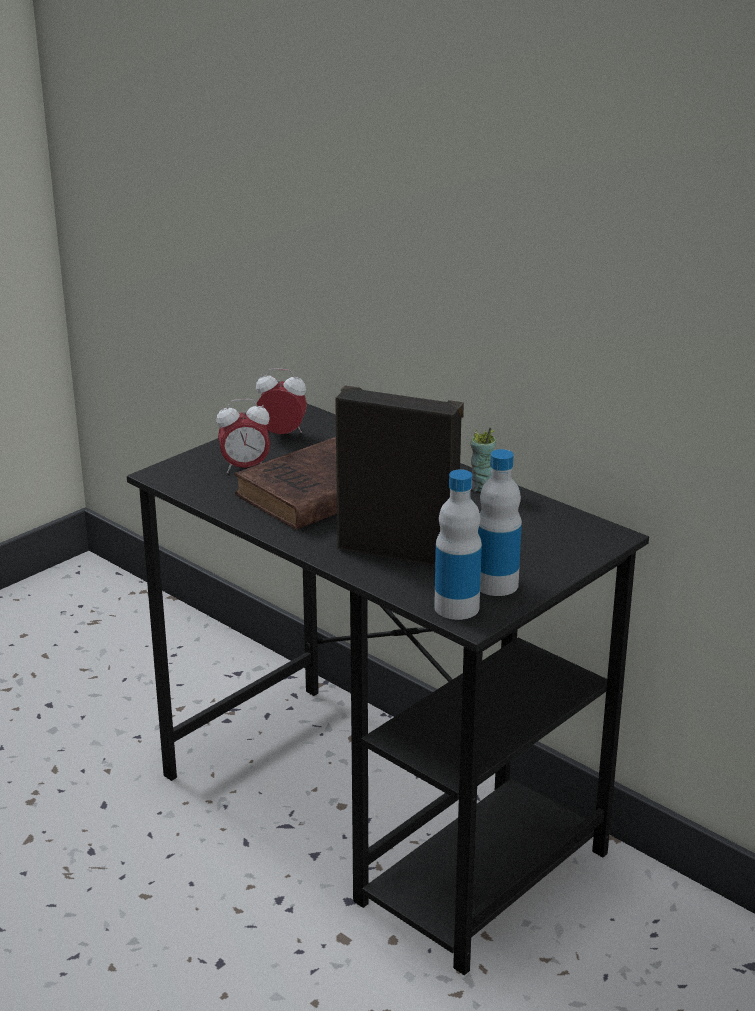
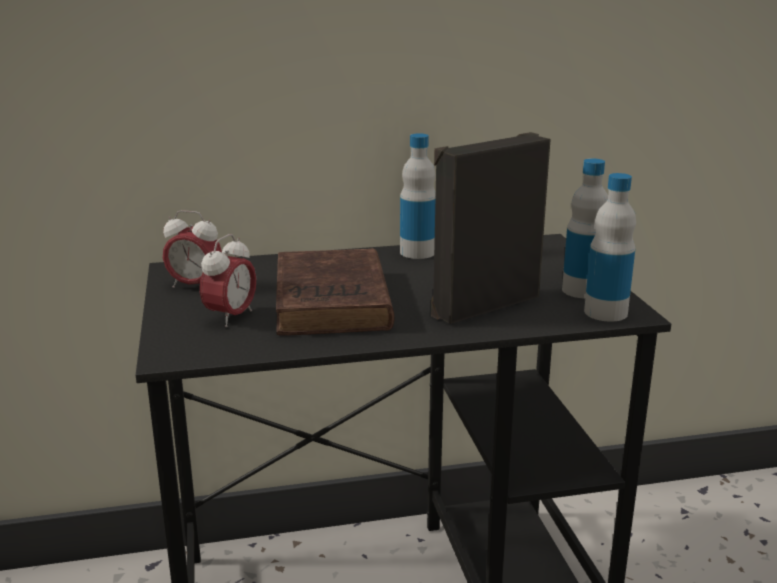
camera: 55 degrees left, 5 degrees down
(282, 434) = (195, 286): alarm clock -> alarm clock turned 120 degrees counterclockwise
(481, 487) = (417, 252): cup -> bottle

